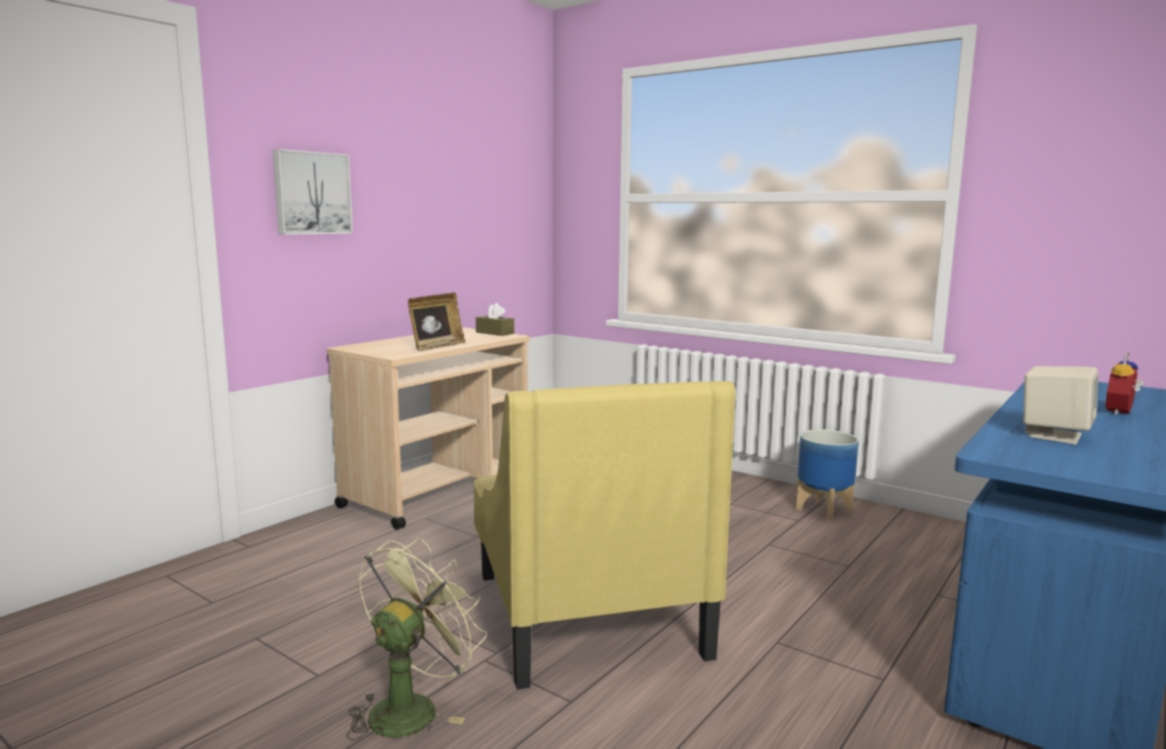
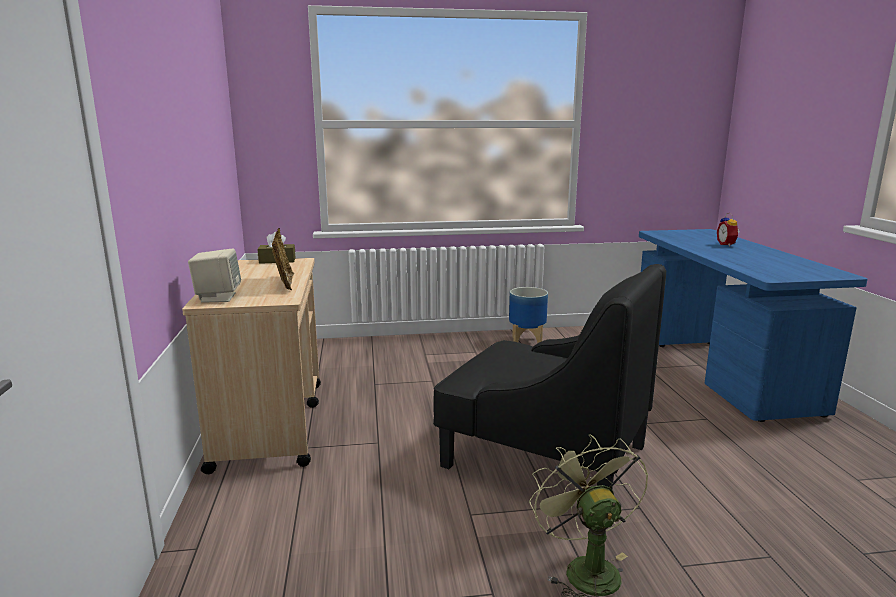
camera: 45 degrees left, 5 degrees up
(311, 193) = (147, 133): picture -> none
(586, 612) = (544, 456): yellow armchair -> black armchair
(1054, 435) = (751, 262): beige speaker -> beige speaker (218, 297)

